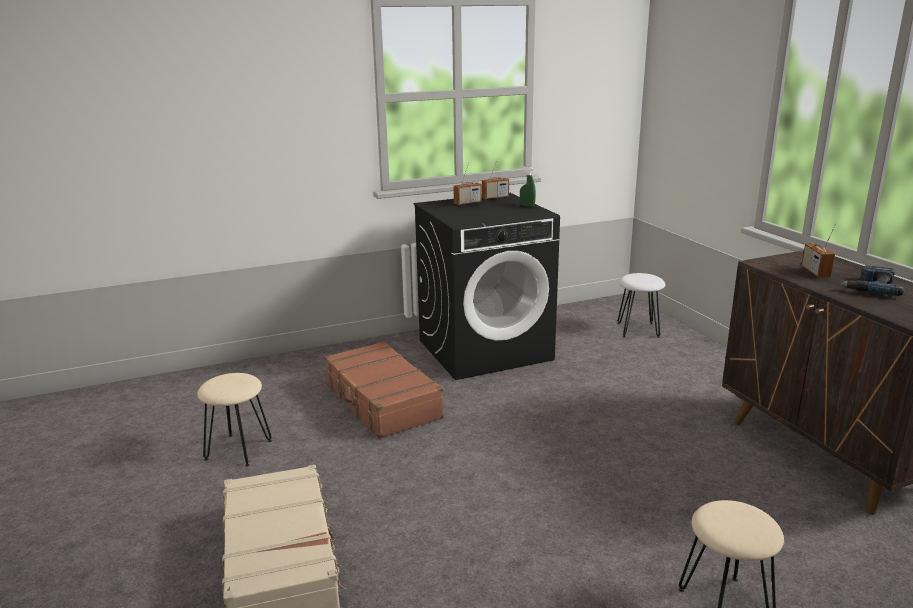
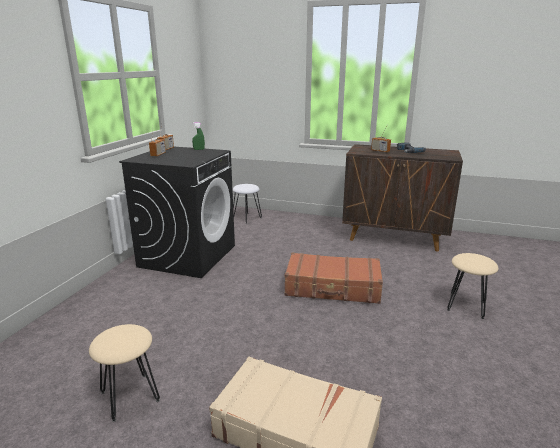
camera: 50 degrees left, 0 degrees up
(381, 401) = (178, 310): brown suitcase -> brown suitcase (333, 288)

